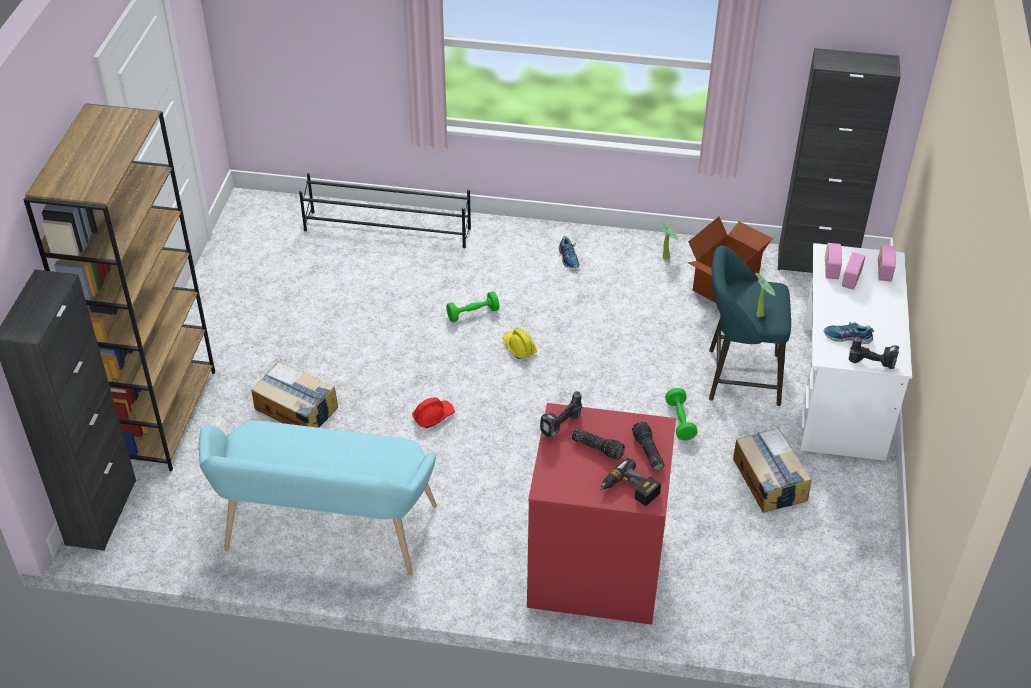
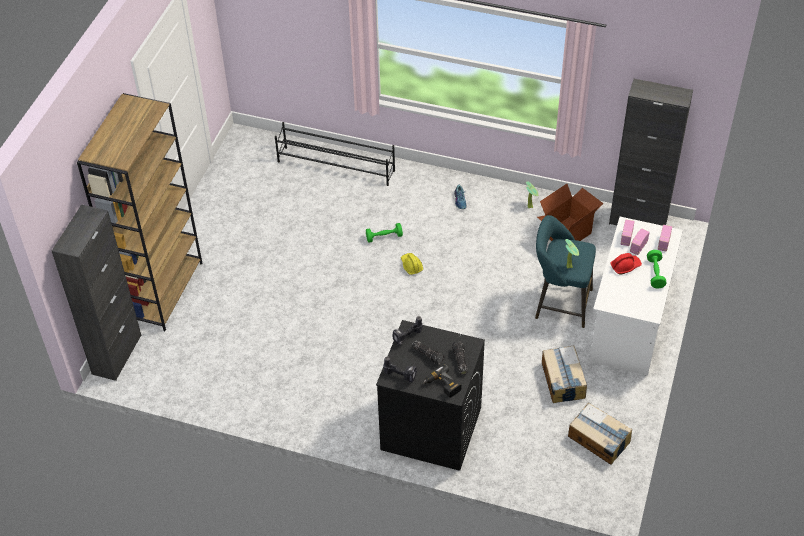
camera: 10 degrees right, 5 degrees up
(296, 409) = (252, 295): cardboard box -> cardboard box (599, 439)
(325, 535) = (258, 386): turquoise bench -> none
(433, 416) = (343, 310): red hard hat -> red hard hat (625, 266)
(594, 568) = (430, 428): red washing machine -> black washing machine
(680, 421) = (511, 331): green dumbbell -> green dumbbell (655, 273)
(847, 337) = (623, 290): shoe -> none
(873, 362) = (636, 311): power drill -> power drill (401, 375)

